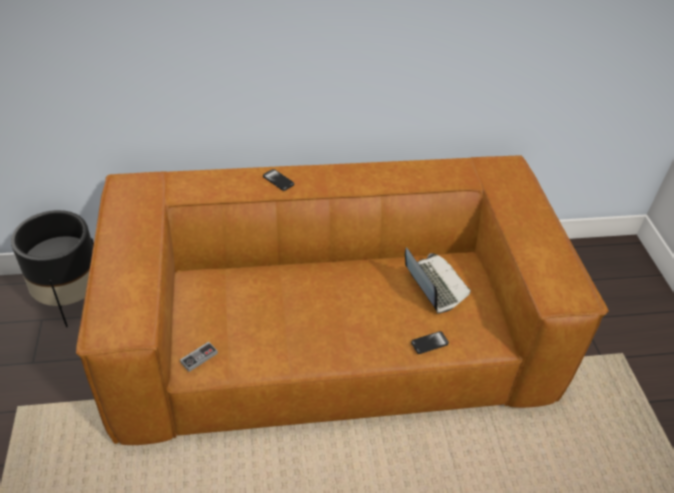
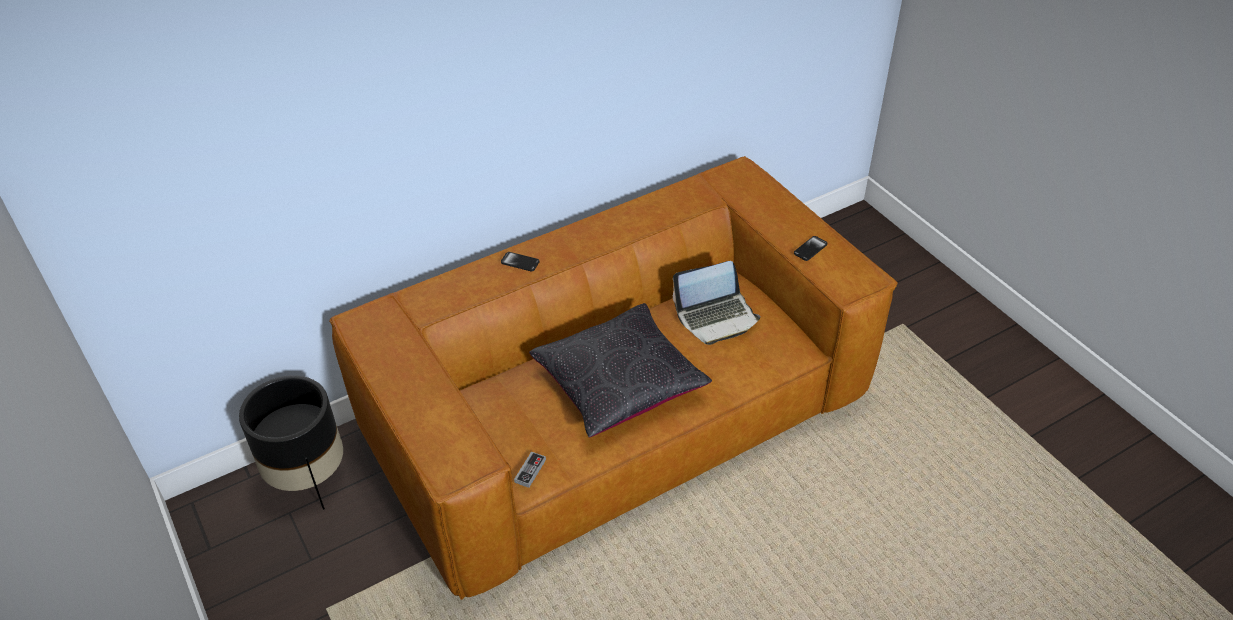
camera: 20 degrees left, 0 degrees up
(318, 311) = (619, 383): none -> black pillow
(429, 343) = (742, 374): phone -> phone (810, 249)
(434, 285) = (716, 317): laptop -> laptop turned 120 degrees clockwise

